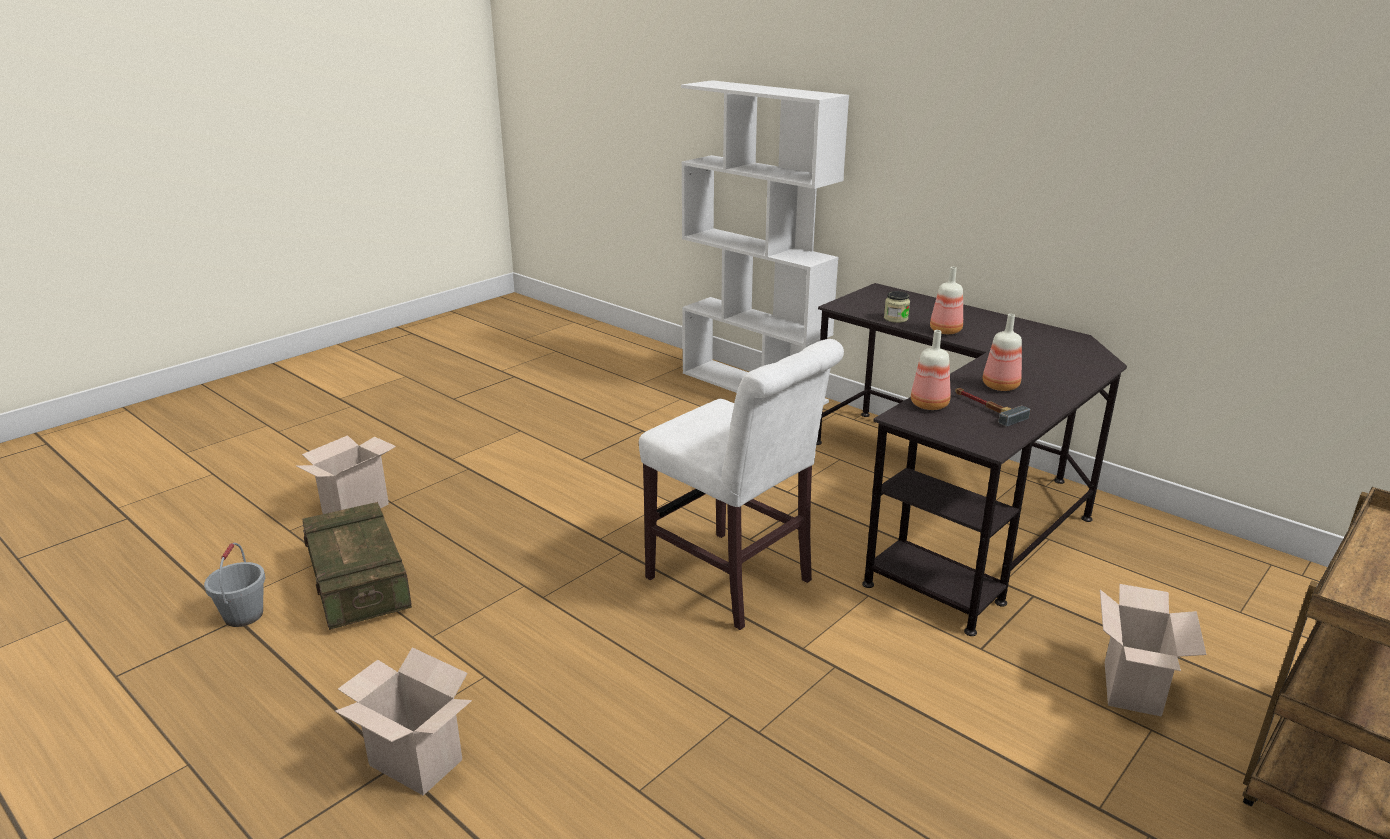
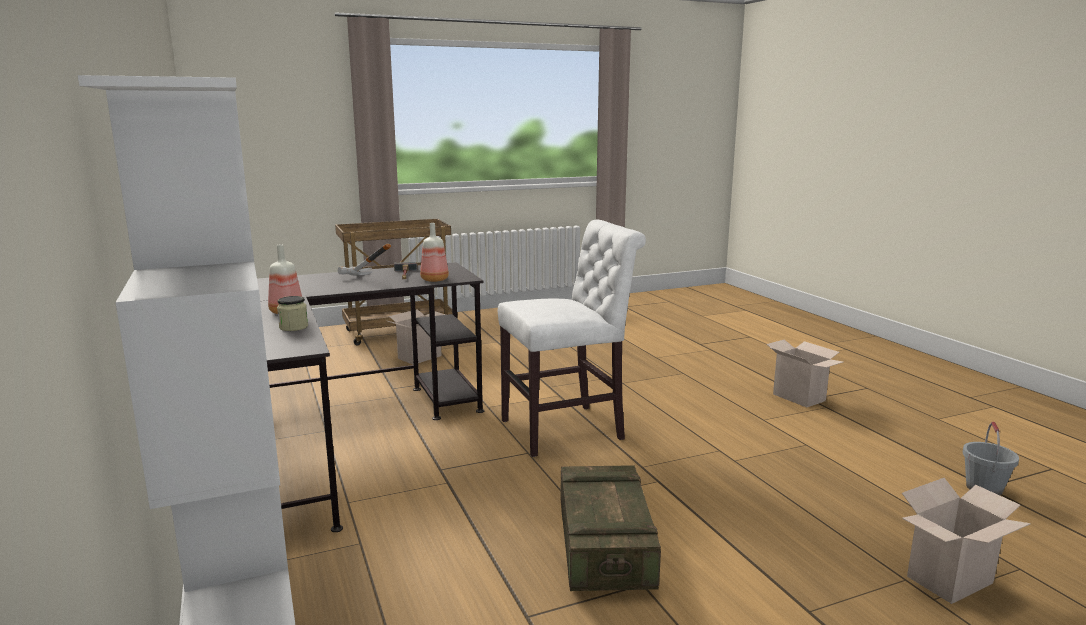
camera: 155 degrees left, 10 degrees down
(359, 585) = (888, 491): crate -> crate (604, 548)
(735, 583) = (568, 429): white chair -> white chair turned 90 degrees clockwise
(1001, 387) = (364, 280): bottle -> hammer

